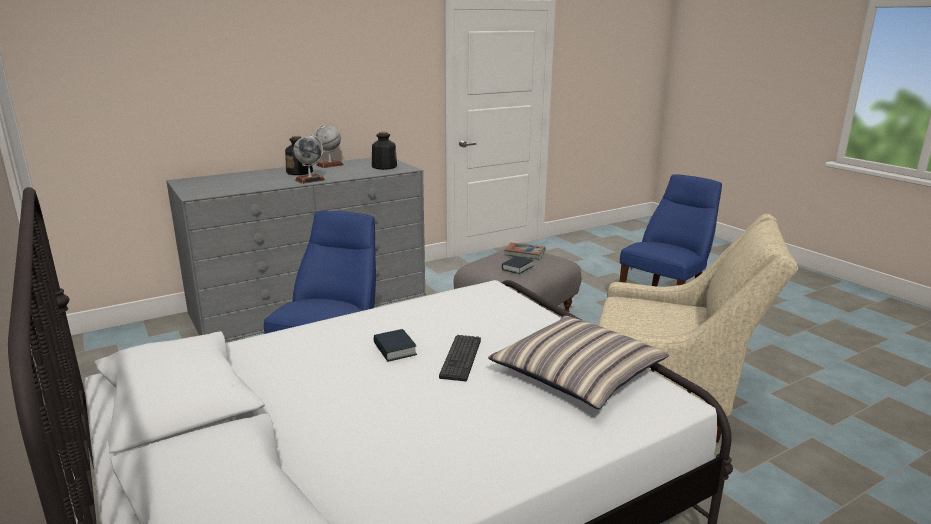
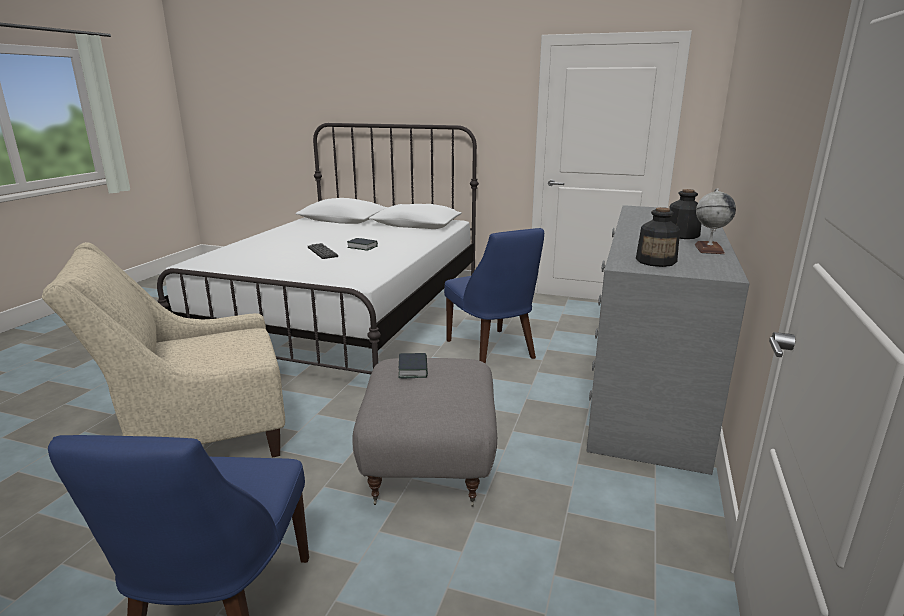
camera: 140 degrees right, 0 degrees up
(310, 180) = (633, 231): globe -> none
(524, 253) = (437, 396): book -> none
(577, 374) = (250, 260): pillow -> none

